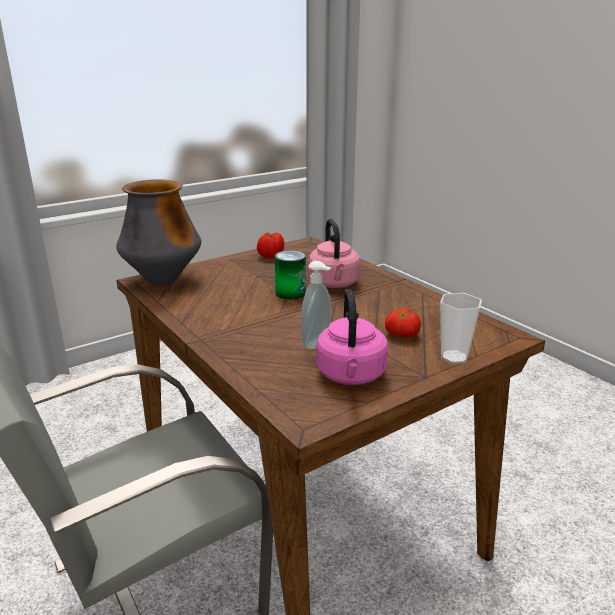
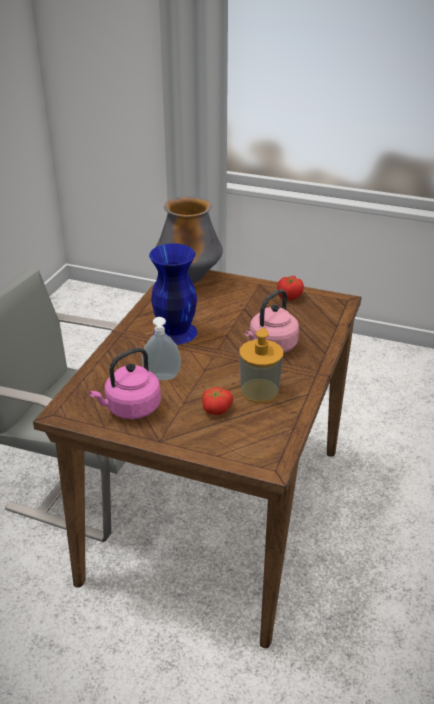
camera: 55 degrees right, 10 degrees up
(245, 314) = (174, 332): none -> blue vase
(290, 293) = (230, 335): can -> none
(395, 308) = (259, 391): none -> soap dispenser
(454, 357) = (203, 445): cup -> none

